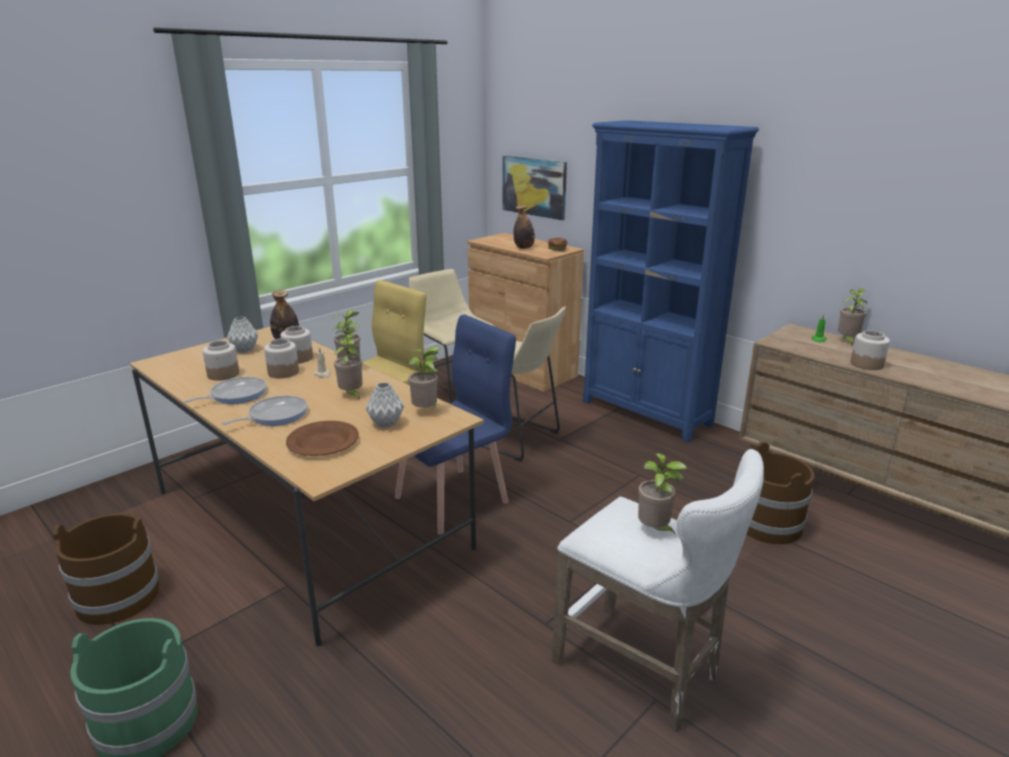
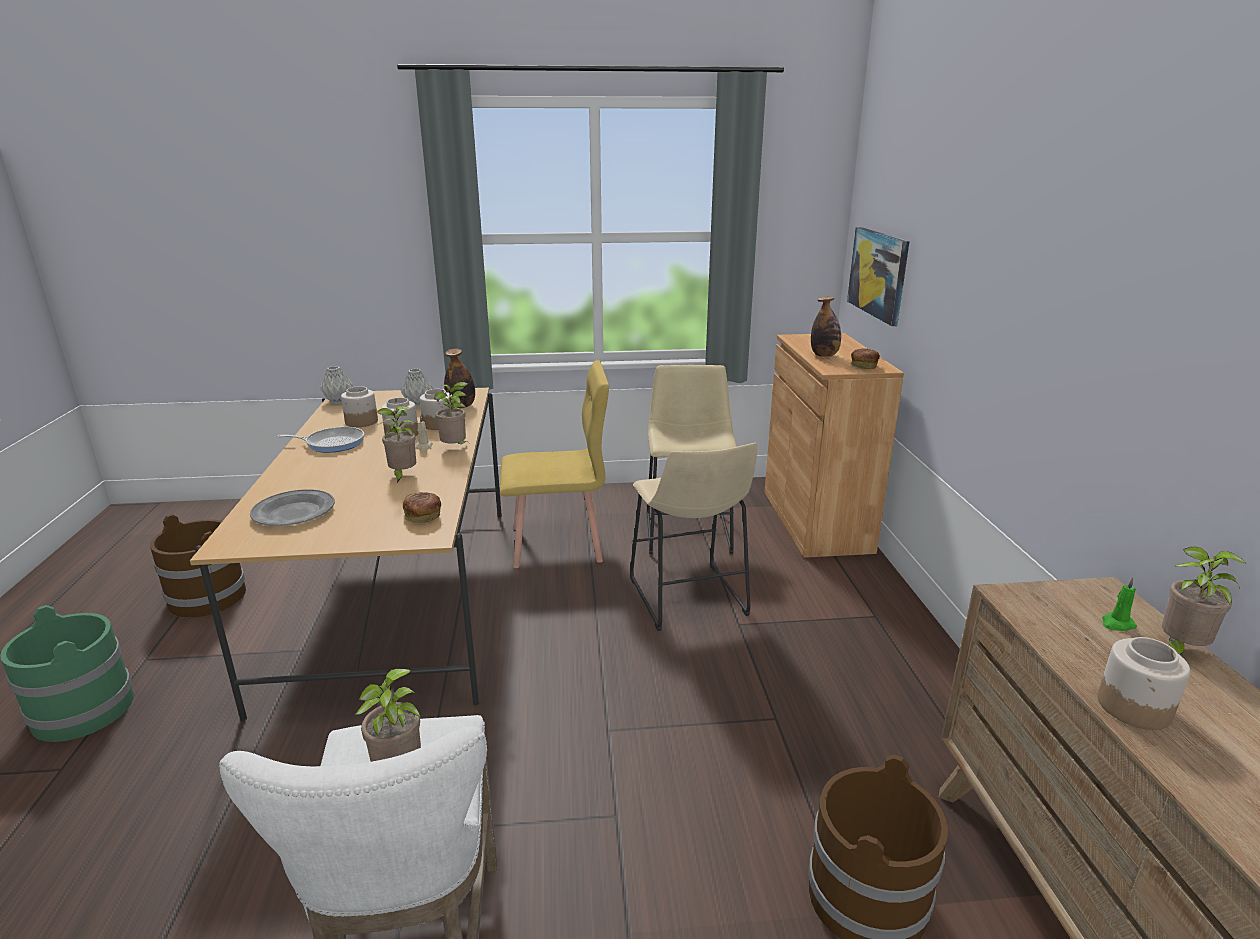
camera: 40 degrees right, 0 degrees up
(275, 415) = (317, 472): frying pan -> none
(322, 442) = (293, 512): brown plate -> grey plate
(385, 424) = (368, 515): grey vase -> grey vase (338, 401)
(426, 411) = (423, 517): potted plant -> bread
(452, 499) = (532, 639): blue chair -> none
(646, 413) = (906, 640): blue bookcase -> none

